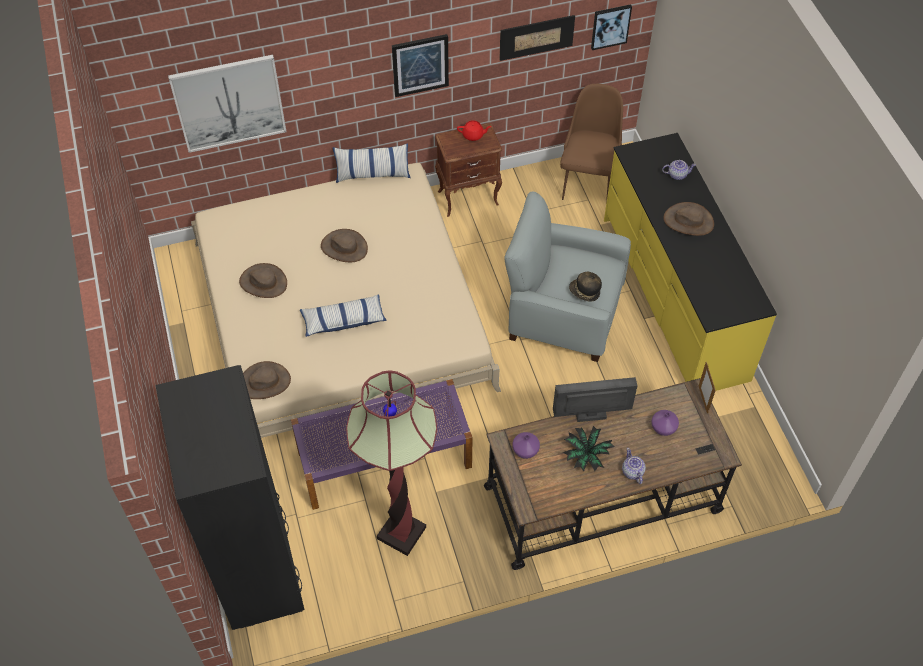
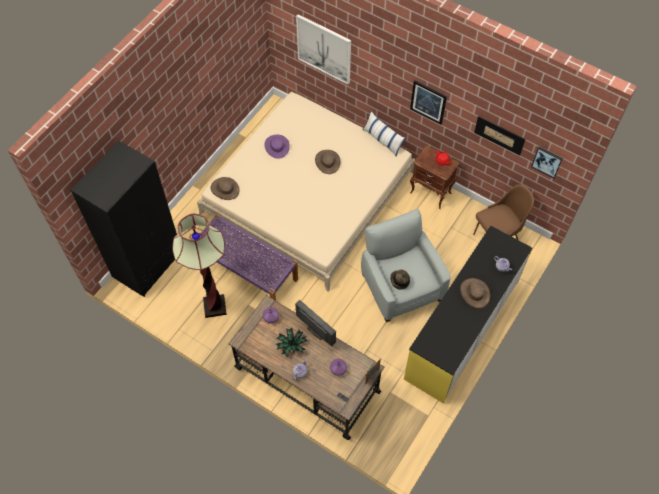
camera: 50 degrees right, 5 degrees up
(263, 282) = (277, 146): brown hat -> purple hat
(343, 320) = (286, 193): pillow -> none

